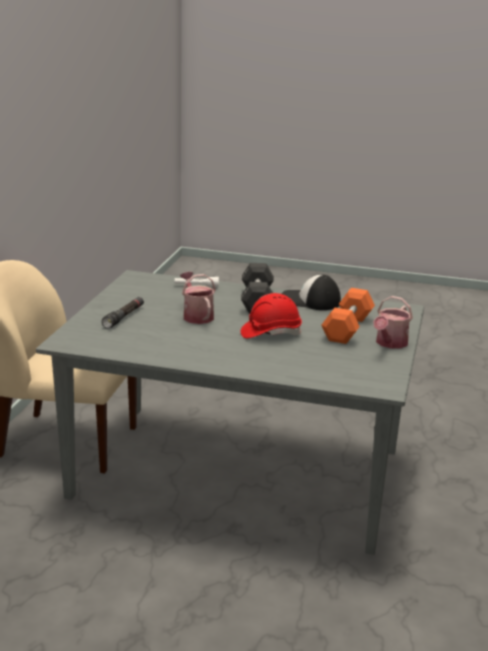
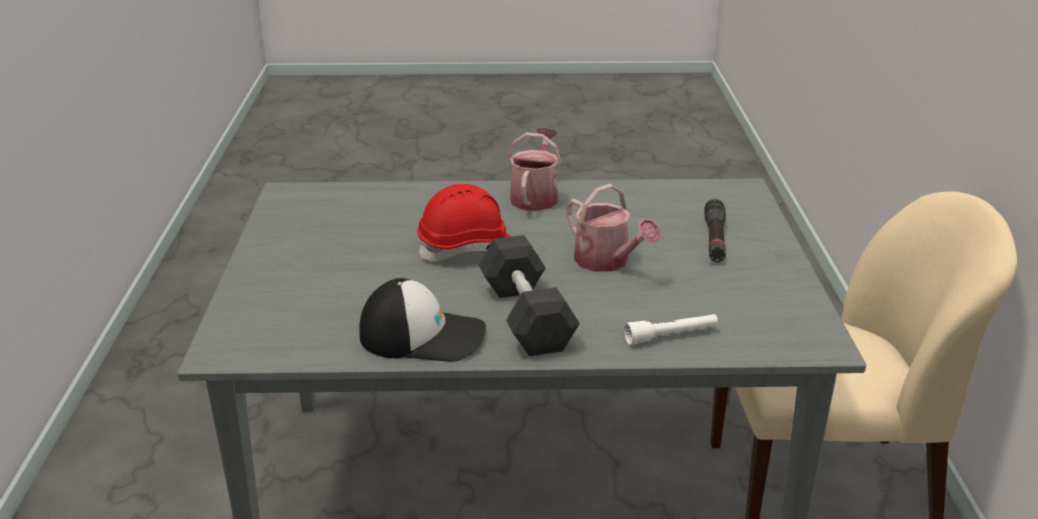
camera: 165 degrees right, 5 degrees up
(347, 328) = (341, 278): orange dumbbell -> none
(390, 343) = (270, 260): watering can -> watering can (535, 197)

